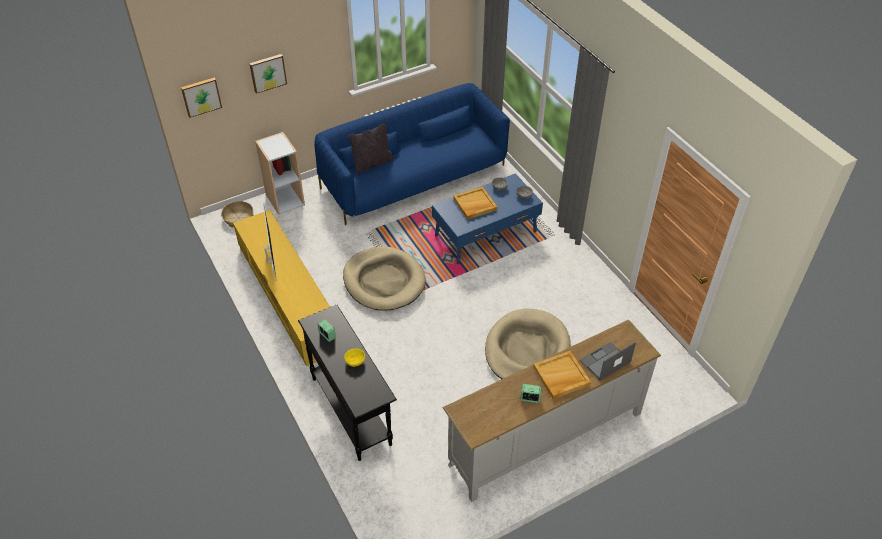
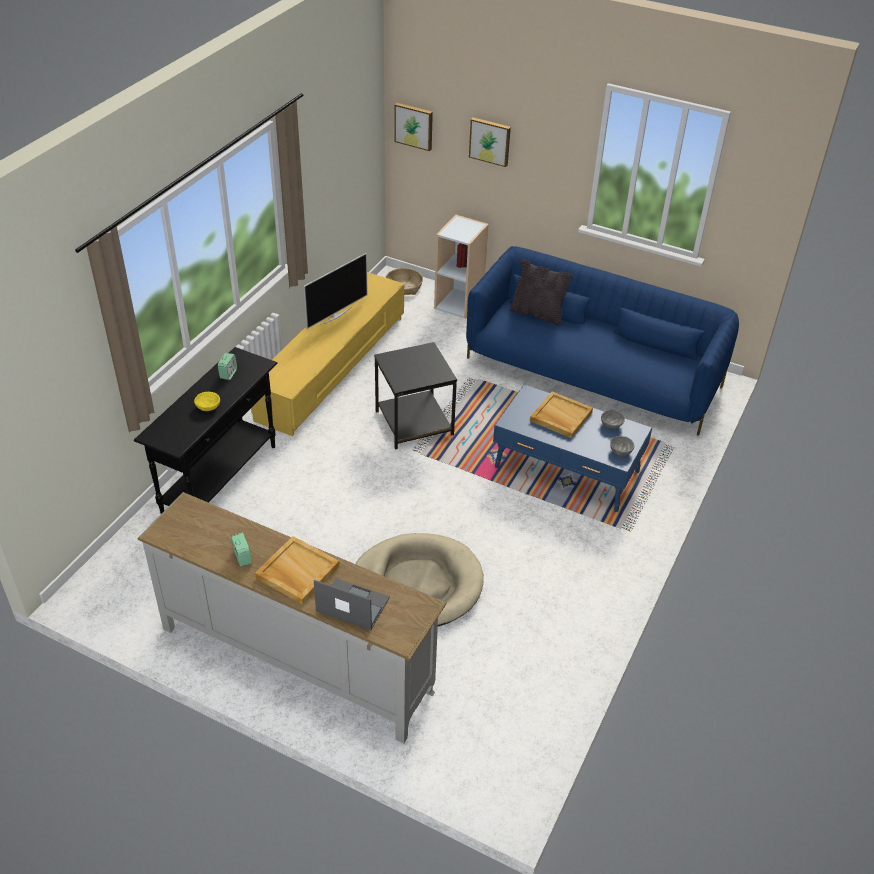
camera: 55 degrees right, 5 degrees down
(384, 281) = (414, 422): beige dog bed -> black side table

